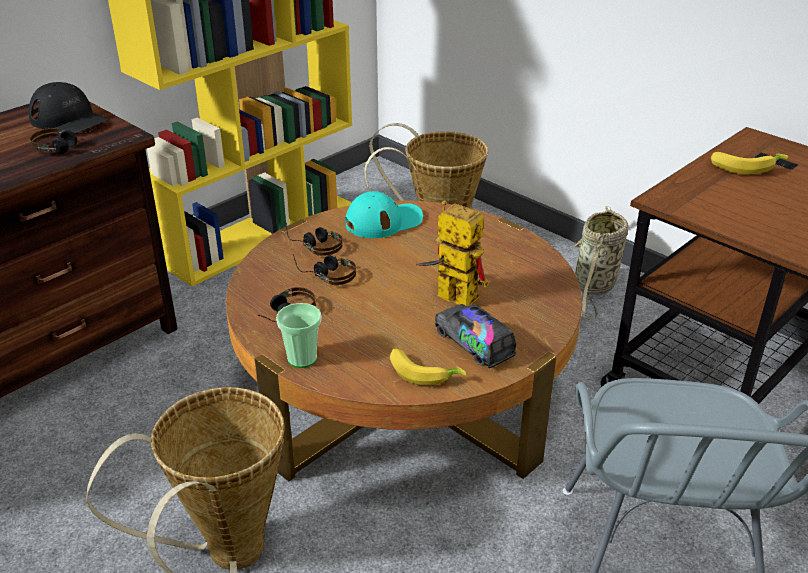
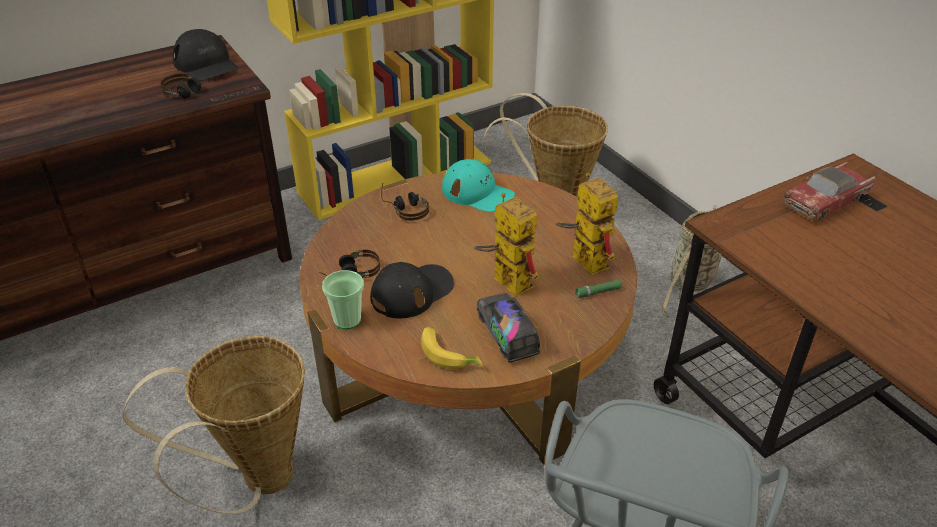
camera: 15 degrees right, 5 degrees up
(325, 274) = (402, 239): headphones -> none
(358, 321) = (412, 292): none -> black cap
(384, 221) = (477, 193): turquoise cap -> turquoise cap turned 45 degrees clockwise
(515, 265) = (582, 259): none -> toy robot
(544, 292) = (598, 292): none -> green flashlight
(745, 167) = (826, 200): banana -> toy car

